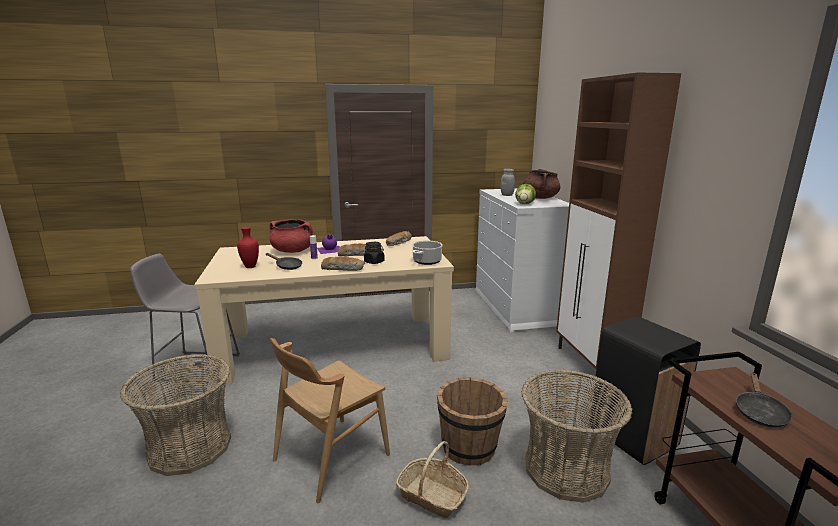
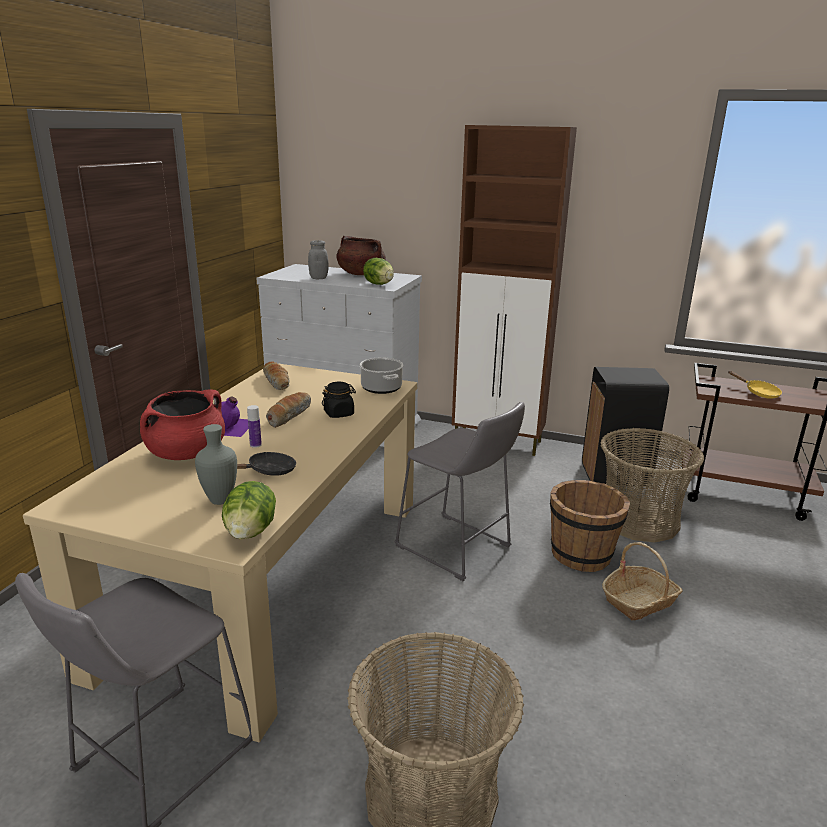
camera: 60 degrees left, 5 degrees up
(223, 278) = (250, 532): none -> lettuce
(251, 266) = (219, 500): red vase -> grey vase
(331, 457) = (542, 652): brown chair -> none
(343, 269) = (340, 437): bread -> none
(417, 390) = (457, 549): none -> grey stool
(759, 412) = (758, 393): black frying pan -> yellow frying pan

